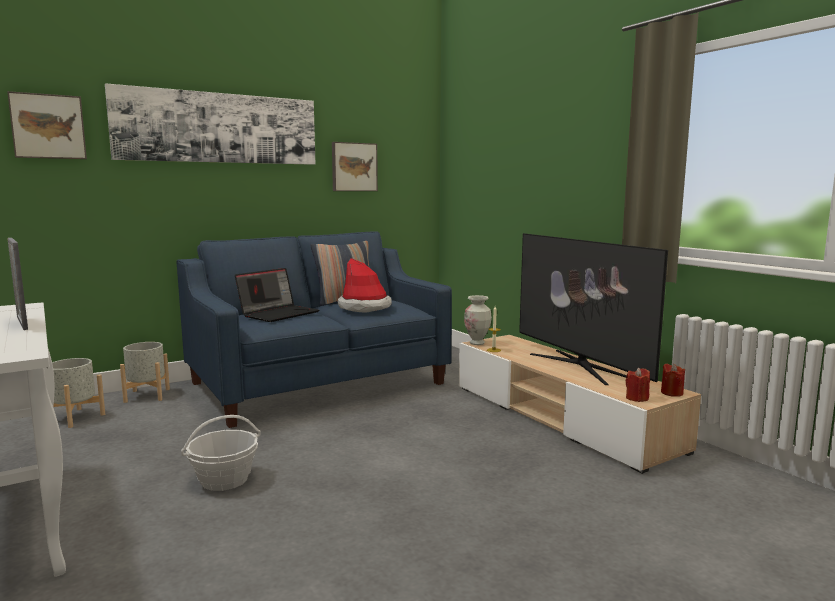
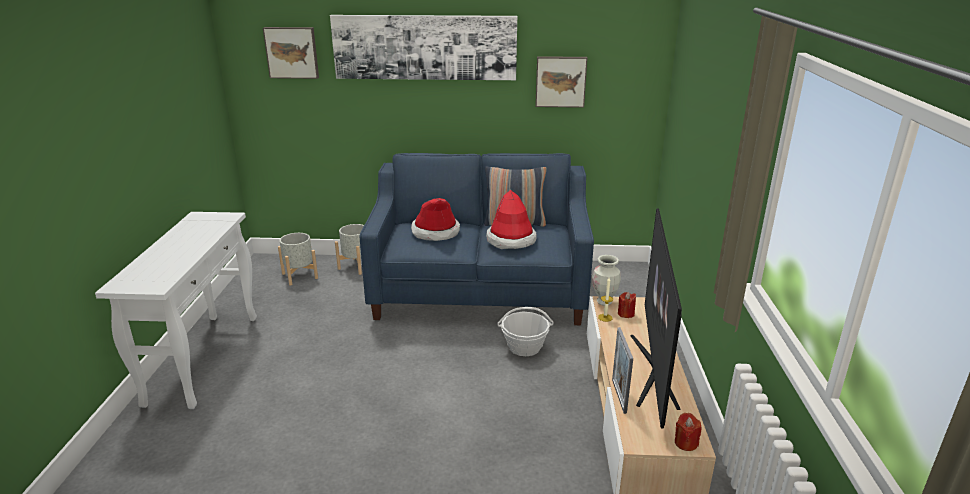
camera: 35 degrees right, 15 degrees up
(22, 323) = (202, 243): picture frame -> picture frame (619, 396)
(224, 479) = (325, 370): basket -> basket (524, 347)
(279, 313) = (435, 232): laptop -> hat
(637, 398) = (638, 435): red candle -> red candle (626, 314)

